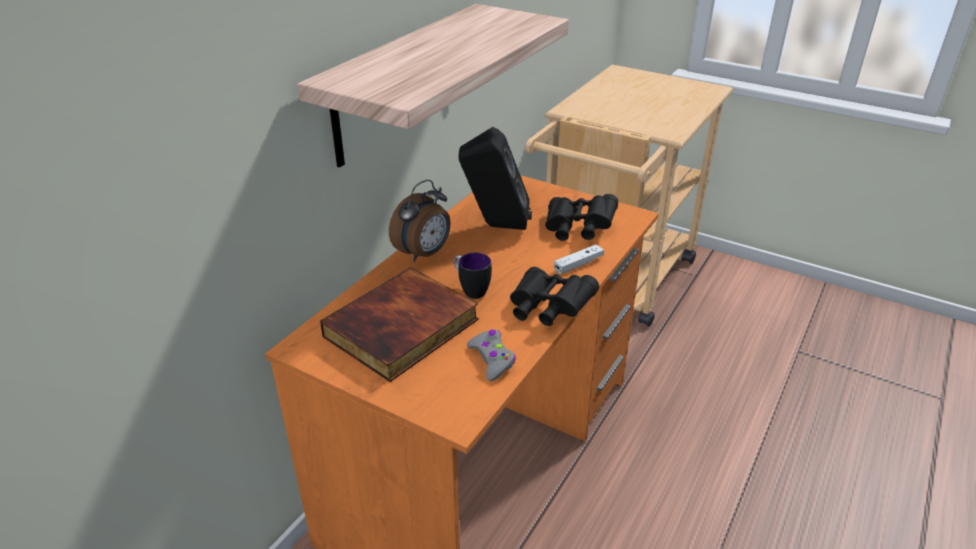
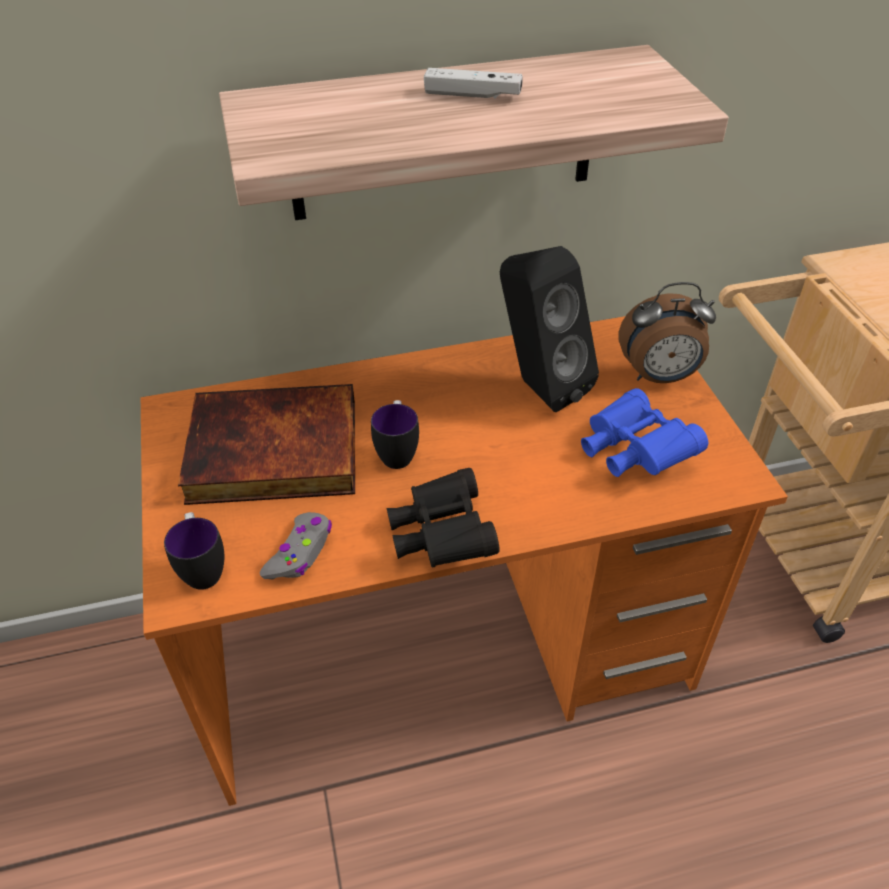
camera: 45 degrees right, 10 degrees up
(424, 254) = (414, 376): alarm clock -> alarm clock (659, 377)
(451, 400) = (203, 568): none -> mug
(578, 229) = (633, 452): black binoculars -> blue binoculars
(578, 264) = (562, 501): white game controller -> white game controller (472, 95)

